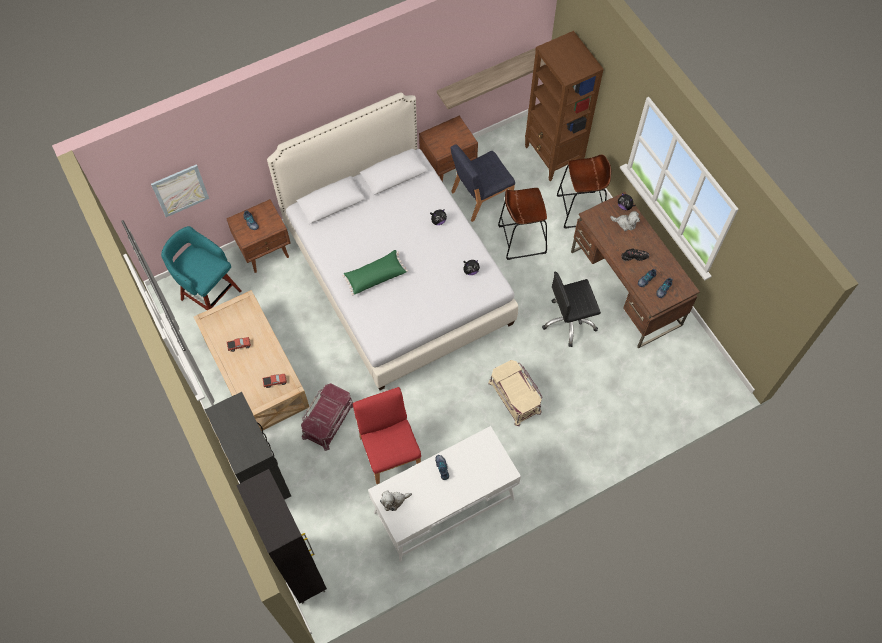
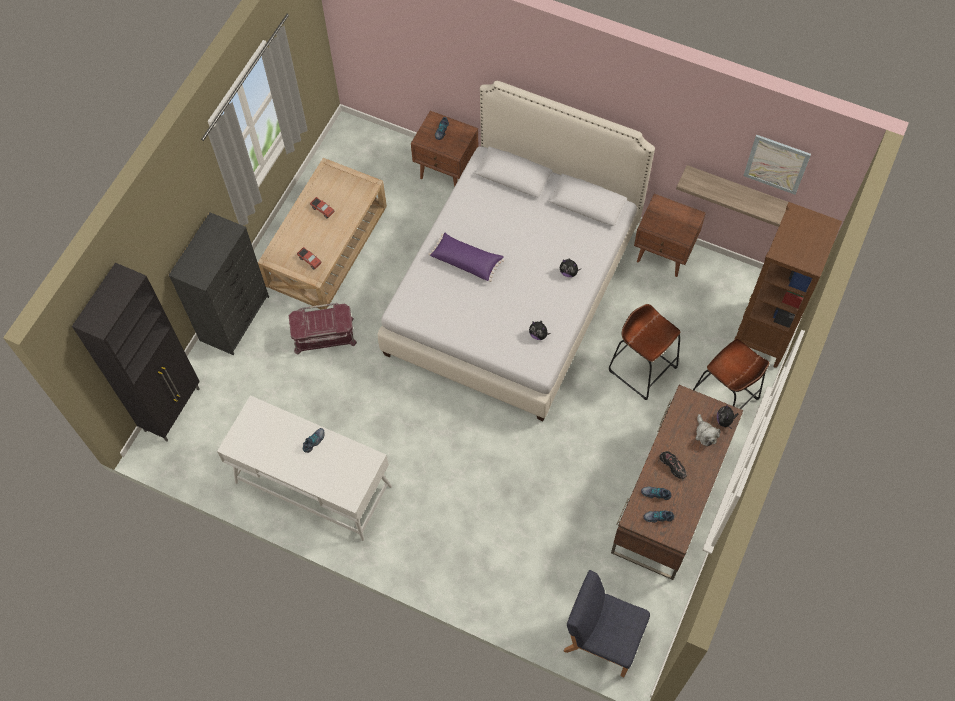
camera: 55 degrees right, 0 degrees up
(180, 190) = (394, 47): picture -> picture (776, 164)
(209, 294) = (371, 160): turquoise stool -> none
(375, 276) = (466, 261): green pillow -> purple pillow
(390, 451) = (332, 404): red chair -> none
(394, 501) = (254, 423): plush toy -> none
(480, 197) = (658, 302): blue chair -> blue chair (602, 637)
(515, 396) = (468, 473): beige storage box -> none
(569, 321) = (588, 470): black office chair -> none

